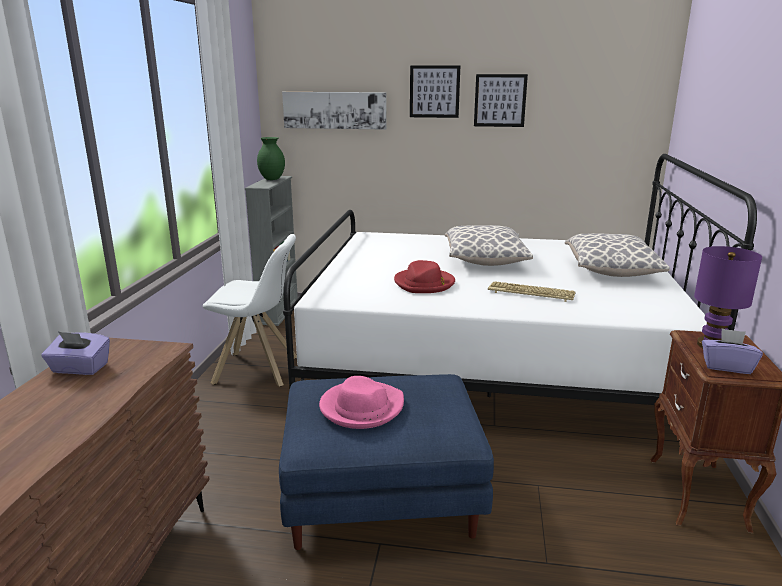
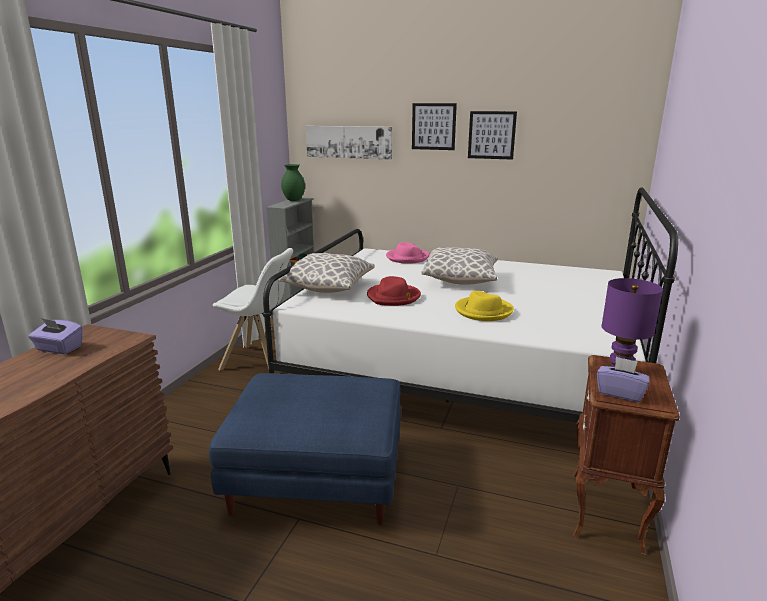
camera: 10 degrees right, 0 degrees up
(361, 408) = (295, 400): pink hat -> pink hat (407, 258)
(530, 293) = (483, 311): keyboard -> yellow hat
(611, 271) = (572, 296): pillow -> pillow (329, 287)

